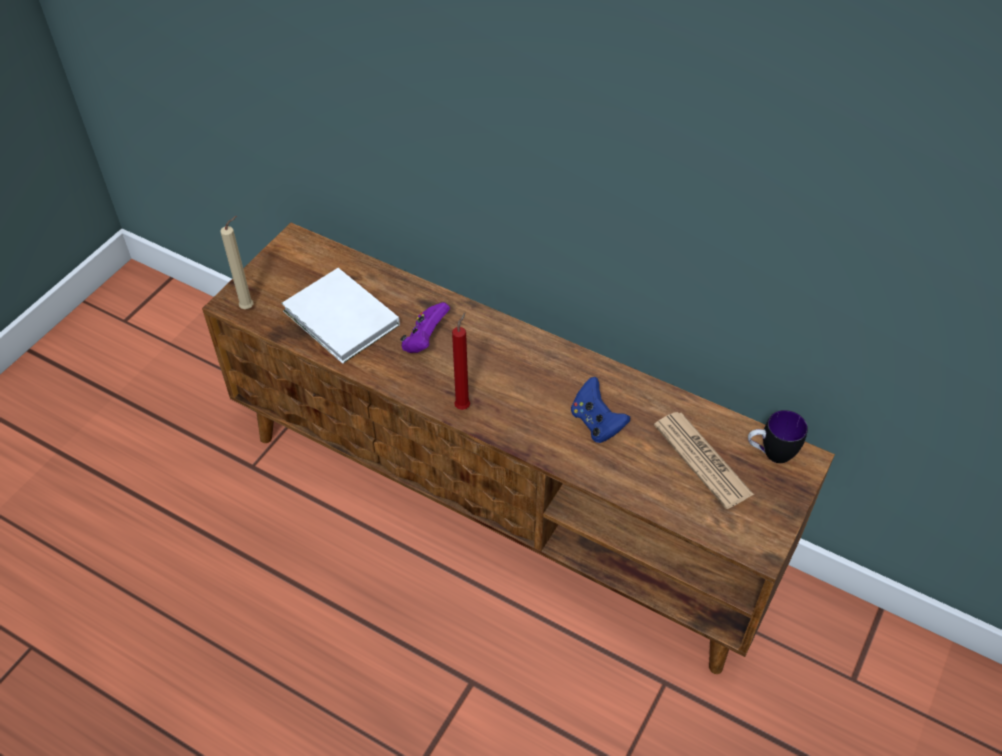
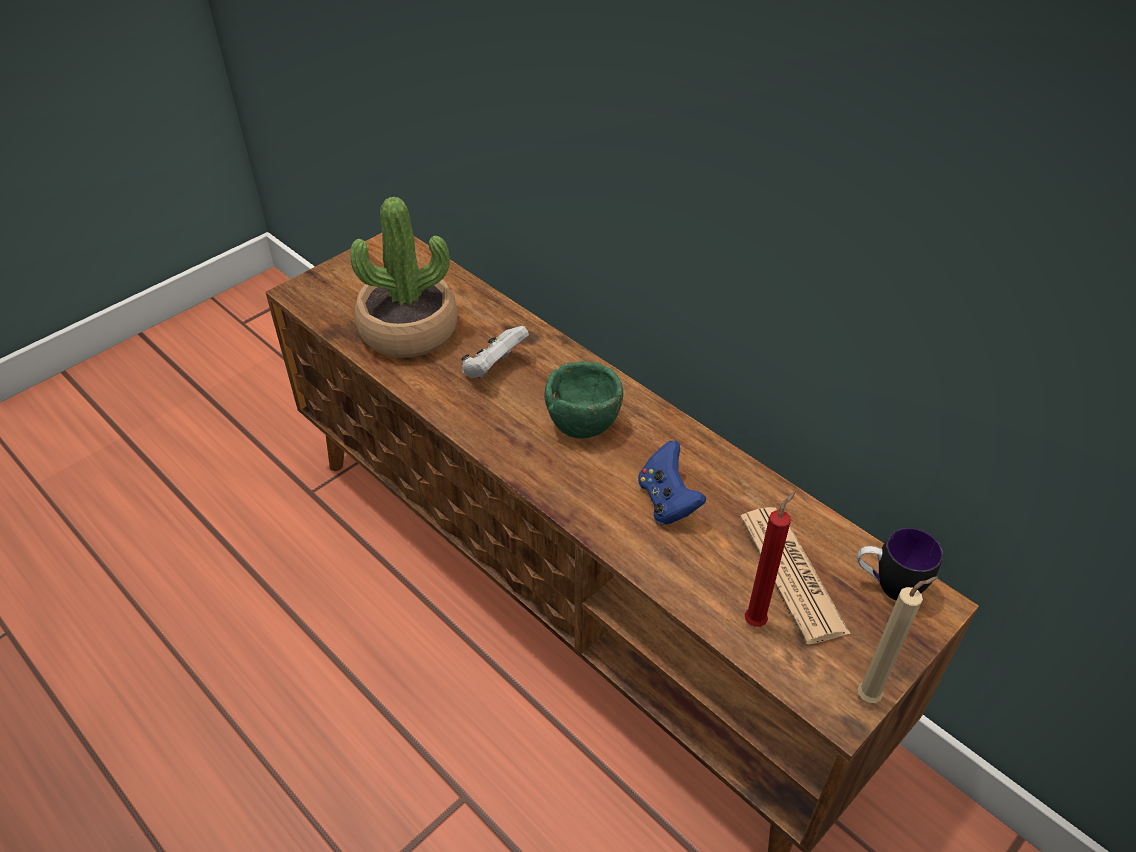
camera: 15 degrees right, 5 degrees down
(249, 307) = (315, 299): beige candle -> beige candle (871, 696)
(341, 320) = (408, 330): white book -> potted plant
(425, 340) = (494, 368): purple game controller -> white game controller
(463, 405) = (511, 448): red candle -> red candle (757, 620)
(512, 372) = (583, 422): none -> green bowl

